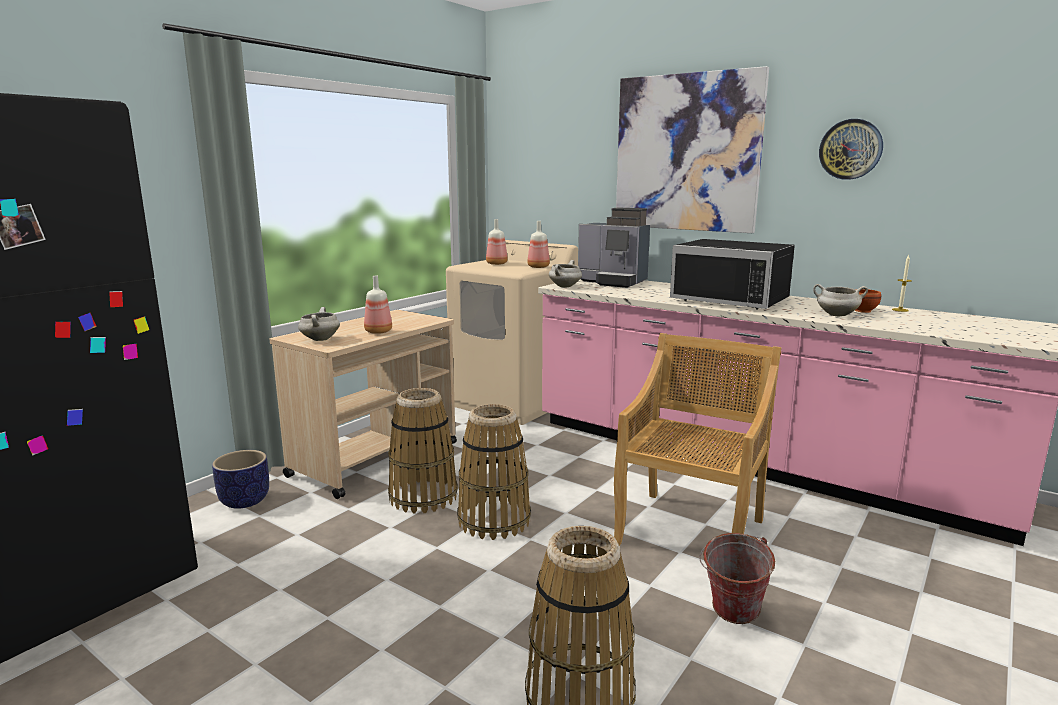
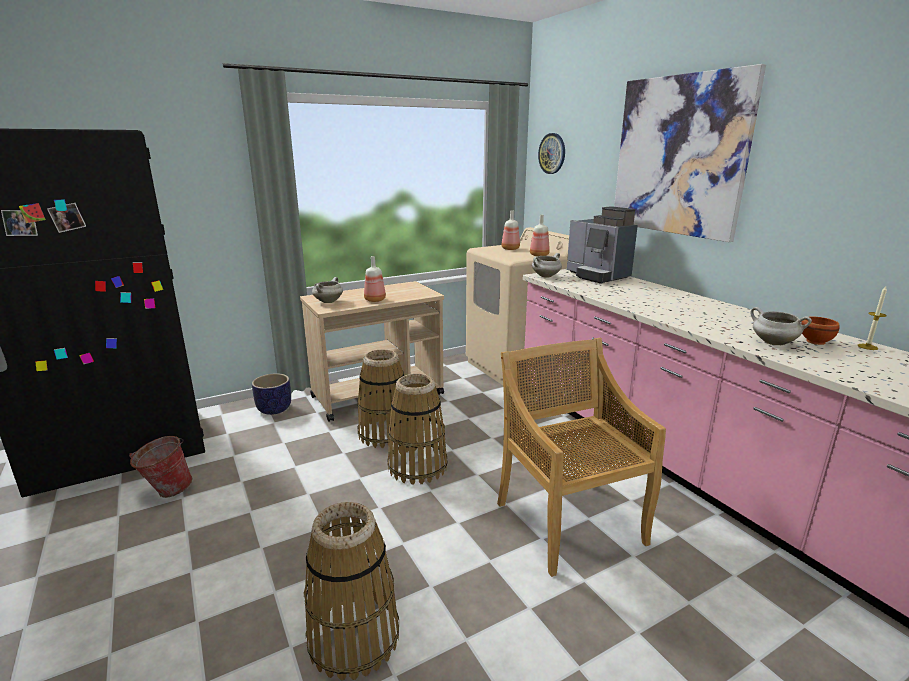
camera: 25 degrees right, 5 degrees up
(690, 531) = (568, 521): beige chair -> beige chair turned 75 degrees counterclockwise
(731, 616) = (534, 614): bucket -> bucket (166, 491)
(733, 299) = (685, 308): black microwave -> none
(850, 149) = (844, 158): wall clock -> wall clock (552, 153)

